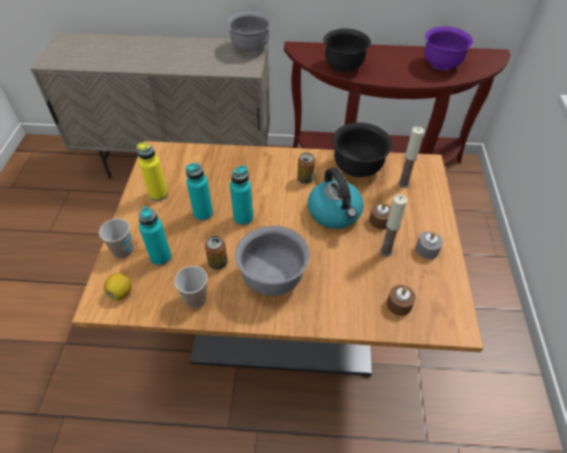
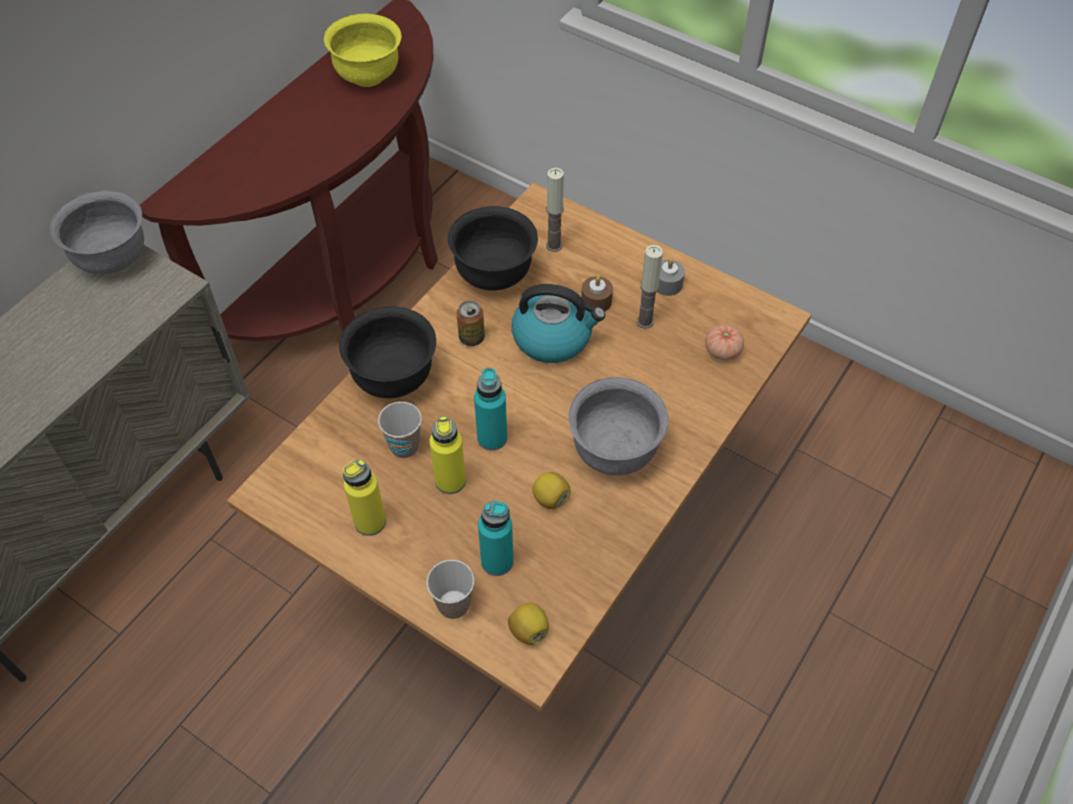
camera: 60 degrees left, 5 degrees up
(196, 299) = (593, 546): cup -> cup (404, 446)
(203, 213) = (450, 481): turquoise bottle -> yellow bottle
(218, 263) = (550, 499): can -> lemon
(344, 67) = (275, 175): black bowl -> black bowl (393, 378)
(399, 304) = (722, 351): brown candle -> tomato
(441, 64) = (368, 76): purple bowl -> yellow bowl

